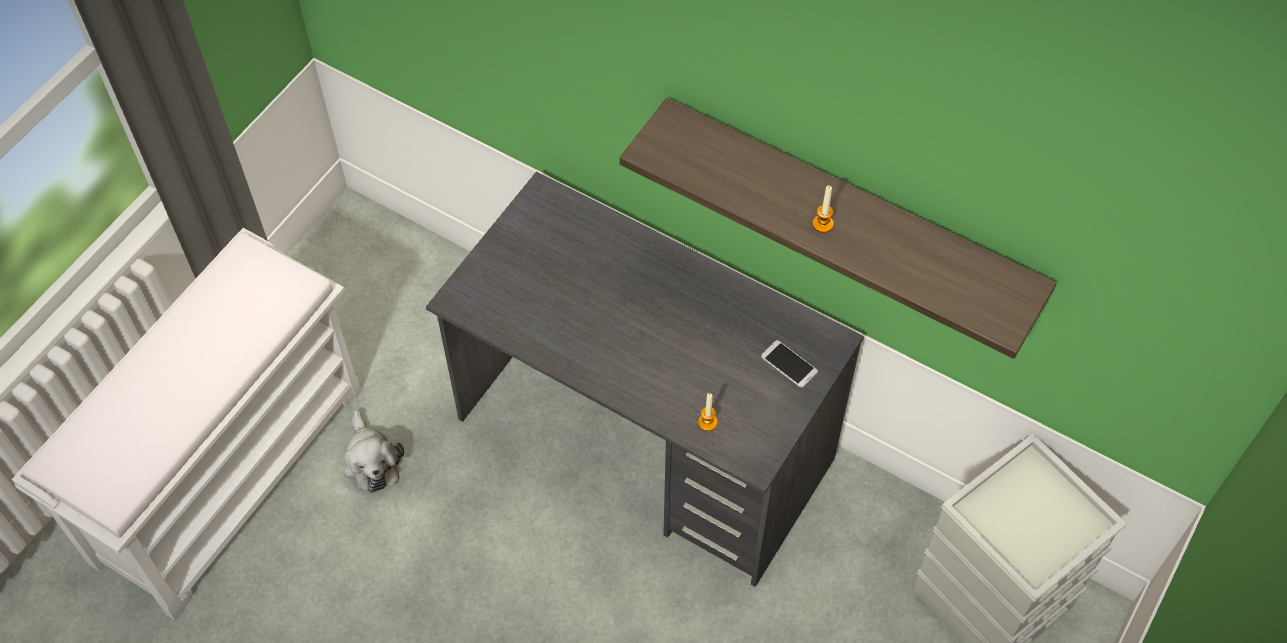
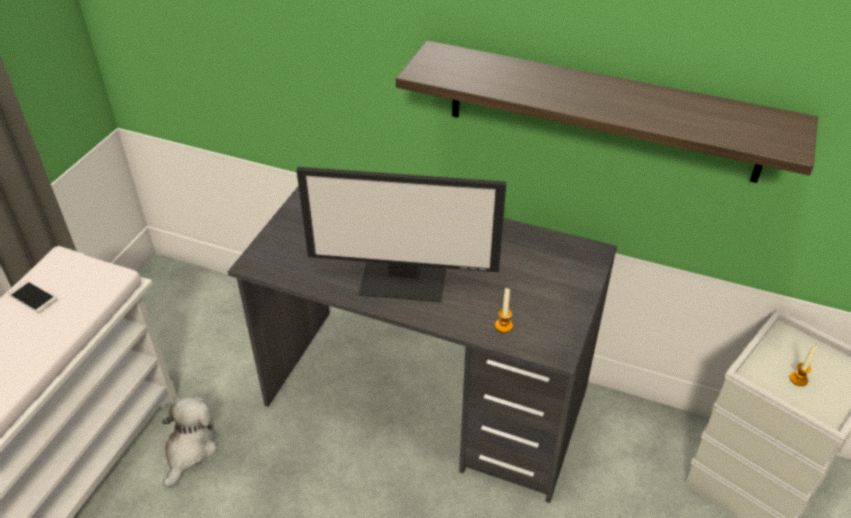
camera: 10 degrees left, 15 degrees down
(371, 460) = (190, 449): plush toy -> plush toy turned 135 degrees counterclockwise
(614, 346) = (404, 279): none -> monitor
(789, 364) = (561, 273): phone -> phone (32, 297)
(822, 224) = (593, 100): candle -> candle (798, 379)

